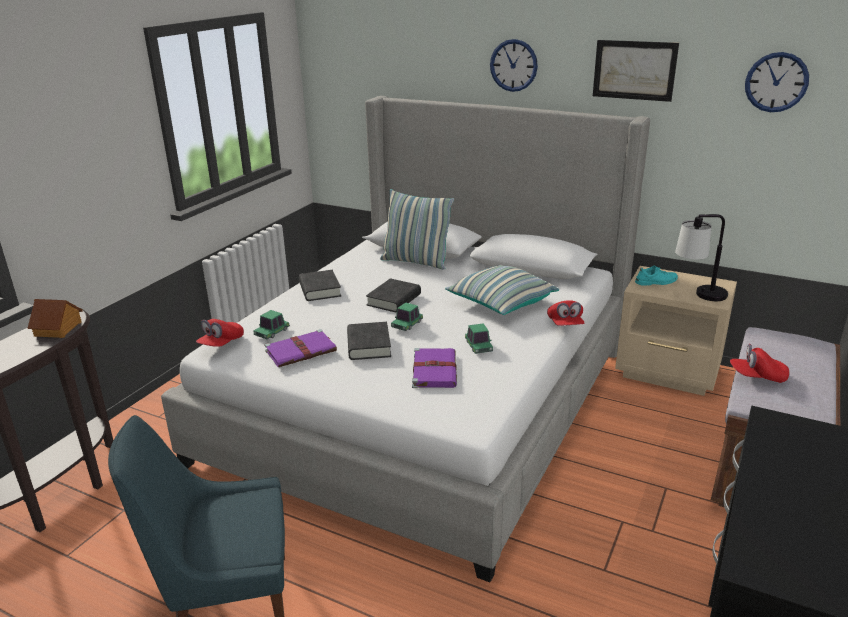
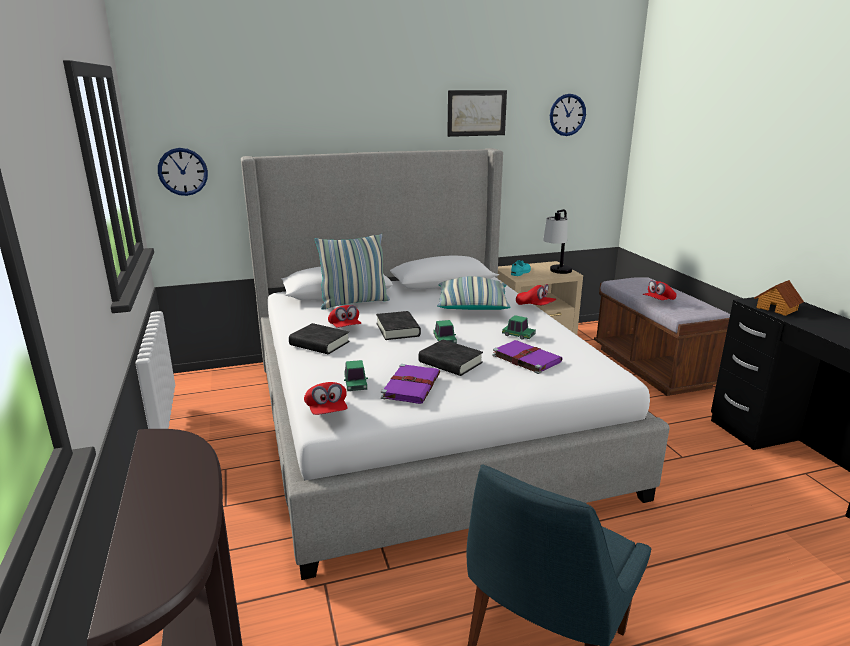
camera: 45 degrees left, 5 degrees down
(58, 329) = (182, 454): toy house -> toy house (777, 308)
(362, 283) = (344, 328): none -> red cap
(513, 65) = (379, 116): wall clock -> wall clock (183, 171)

